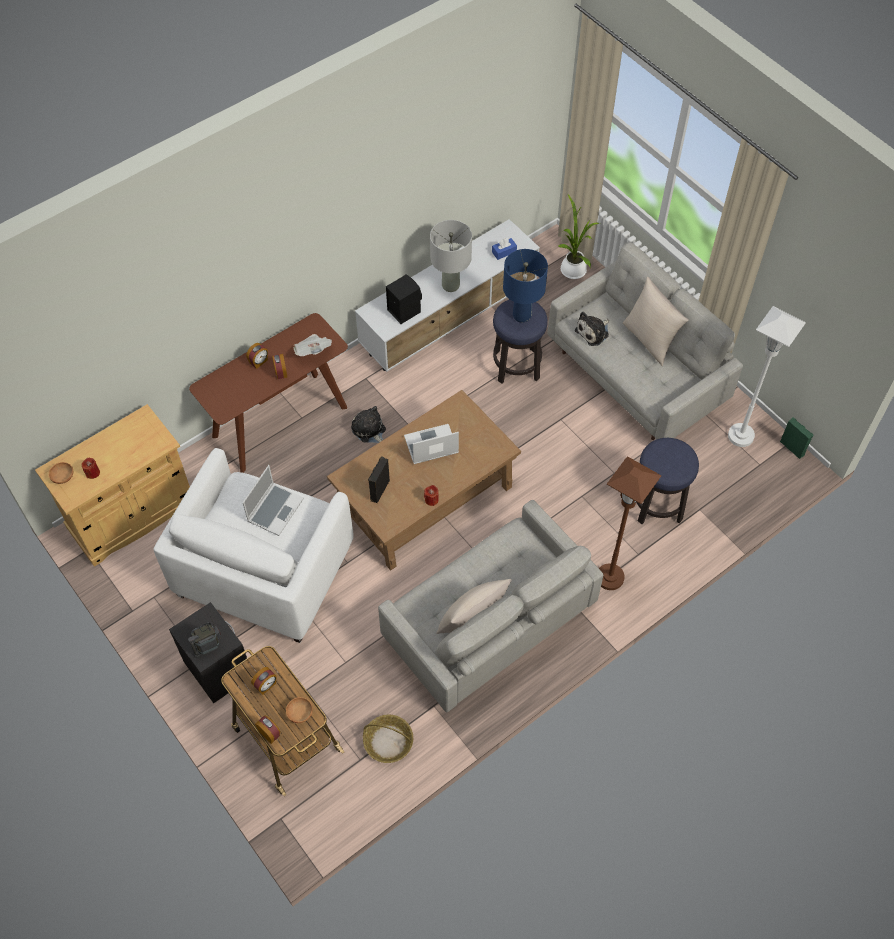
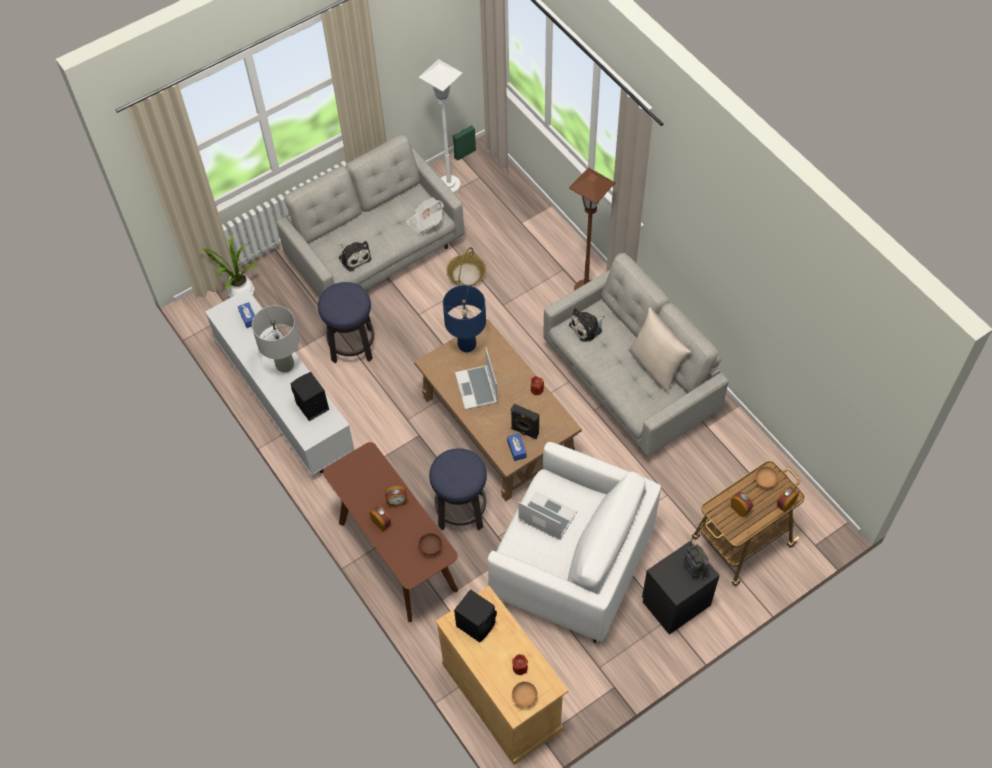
camera: 85 degrees left, 0 degrees up
(141, 436) = (477, 623): none -> black speaker
(231, 402) = (431, 547): none -> brown bowl
(313, 351) = (373, 472): newspaper -> newspaper (425, 222)
(358, 484) = (516, 449): none -> blue tissue box
(369, 430) = (416, 473): plush toy -> plush toy (587, 327)
(388, 742) = (741, 461): basket -> basket (466, 275)
(521, 315) = (343, 300): blue table lamp -> blue table lamp (467, 345)
(650, 340) = (368, 216): beige pillow -> none
(657, 504) = (514, 251): stool -> stool (461, 510)

